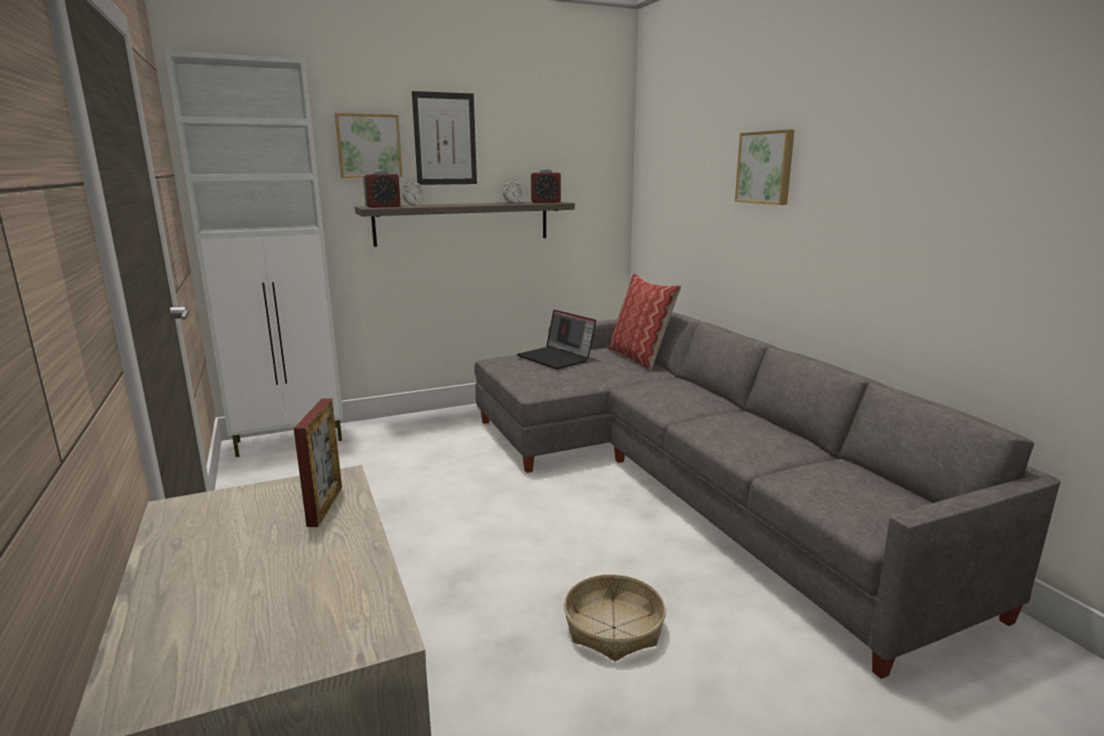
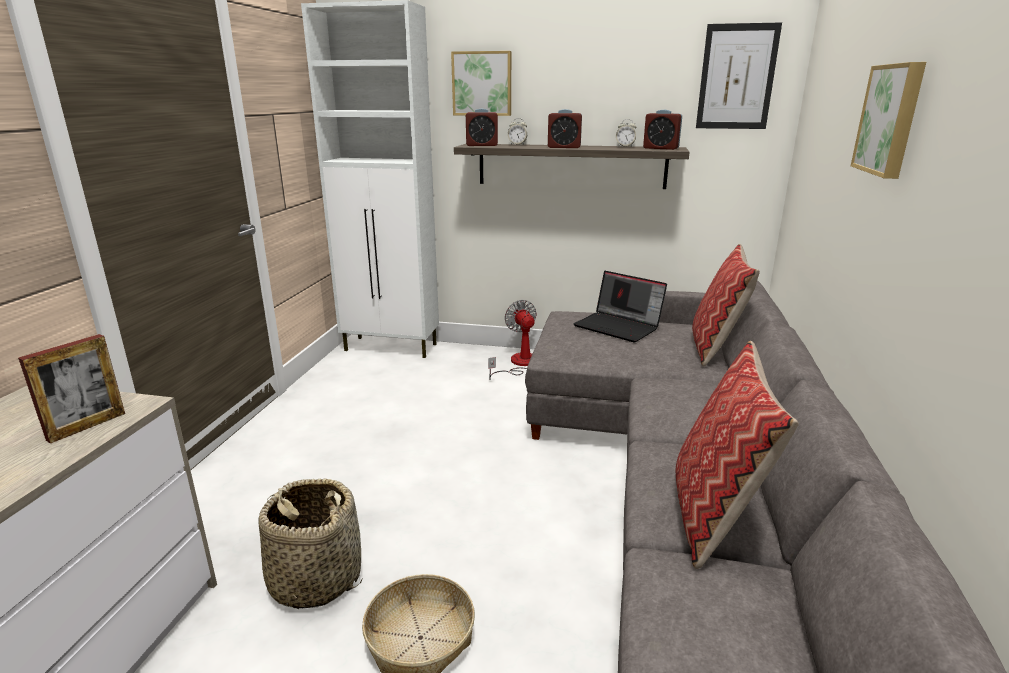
camera: 35 degrees right, 5 degrees up
(443, 422) = (518, 364): none -> fan
(445, 139) = (559, 75): picture -> picture (737, 77)
(466, 205) = (564, 147): none -> alarm clock
(475, 634) = (315, 578): none -> basket
(557, 358) = (619, 326): laptop -> laptop turned 45 degrees counterclockwise
(775, 444) = (713, 514): none -> pillow

